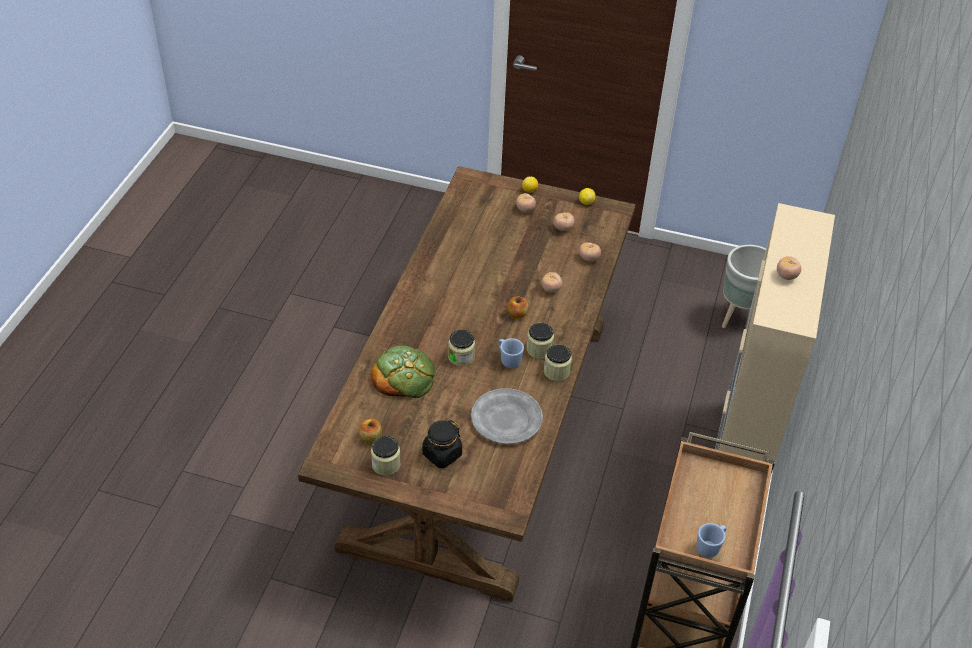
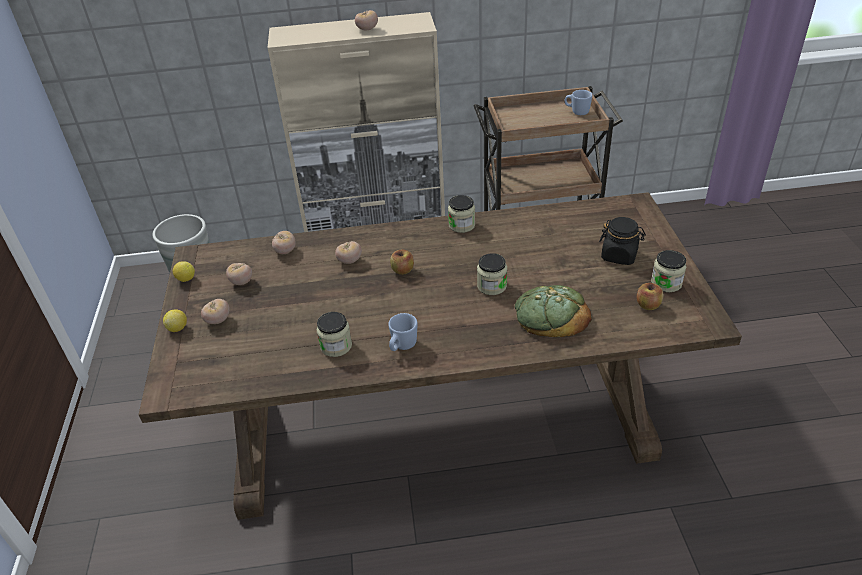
camera: 110 degrees left, 5 degrees down
(506, 419) = (543, 234): grey plate -> none
(508, 360) = (470, 256): blue mug -> blue mug (402, 346)
(539, 350) = (441, 242): jar -> jar (336, 346)

